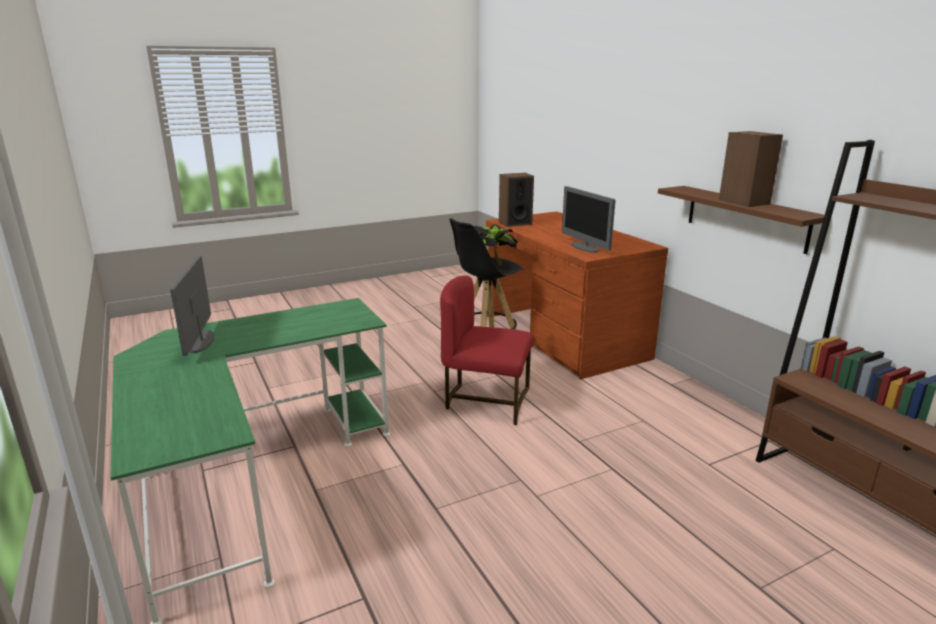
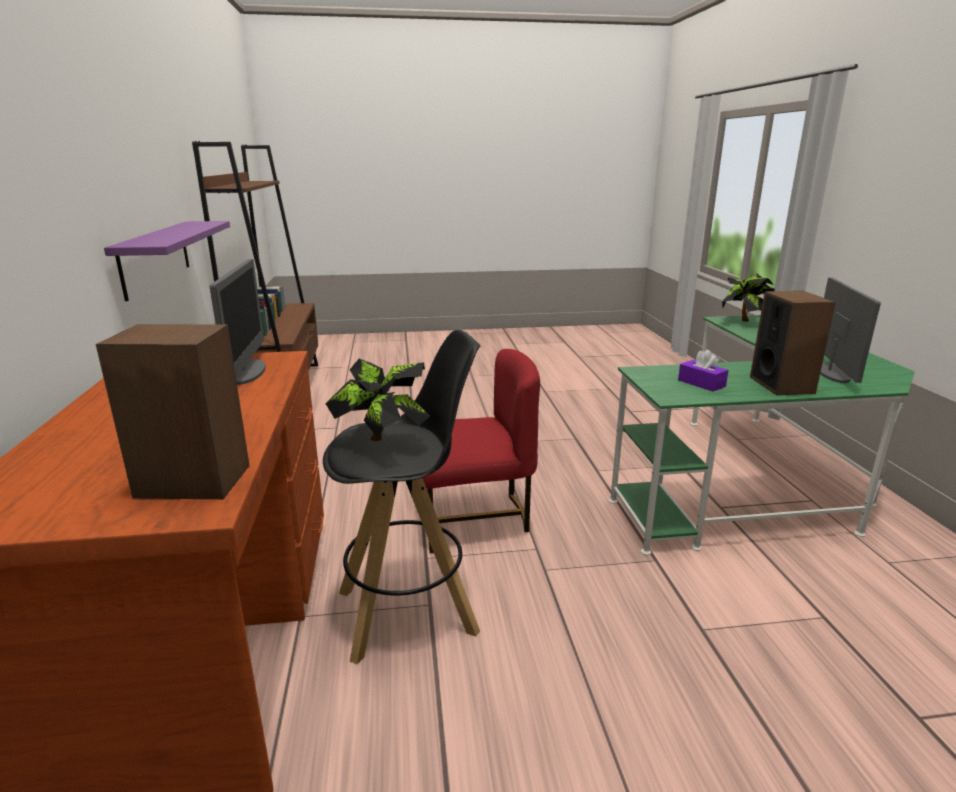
camera: 160 degrees left, 0 degrees up
(202, 431) = (742, 322): none -> potted plant
(323, 316) = (701, 383): none -> purple tissue box
(486, 401) = (473, 518): red chair -> red chair turned 45 degrees counterclockwise
(744, 202) = (180, 230): speaker -> speaker (781, 385)
(745, 218) = (156, 257): brown shelf -> purple shelf

